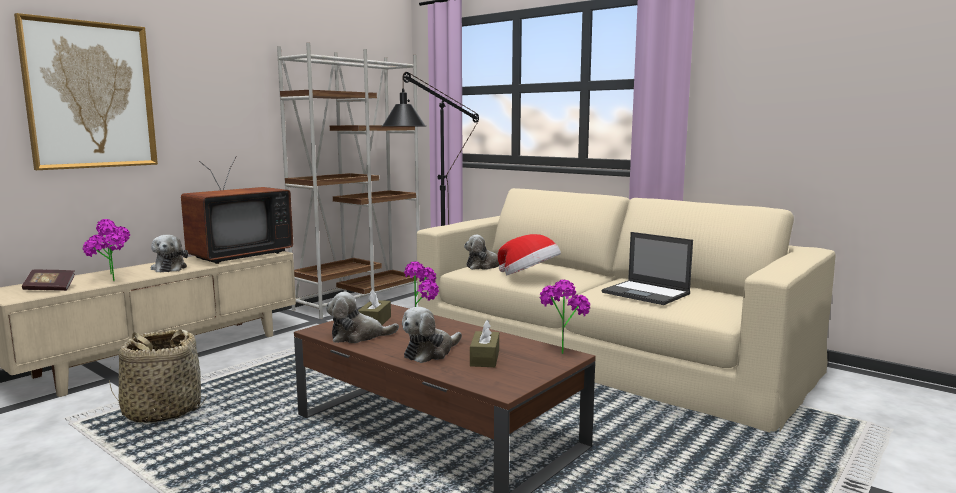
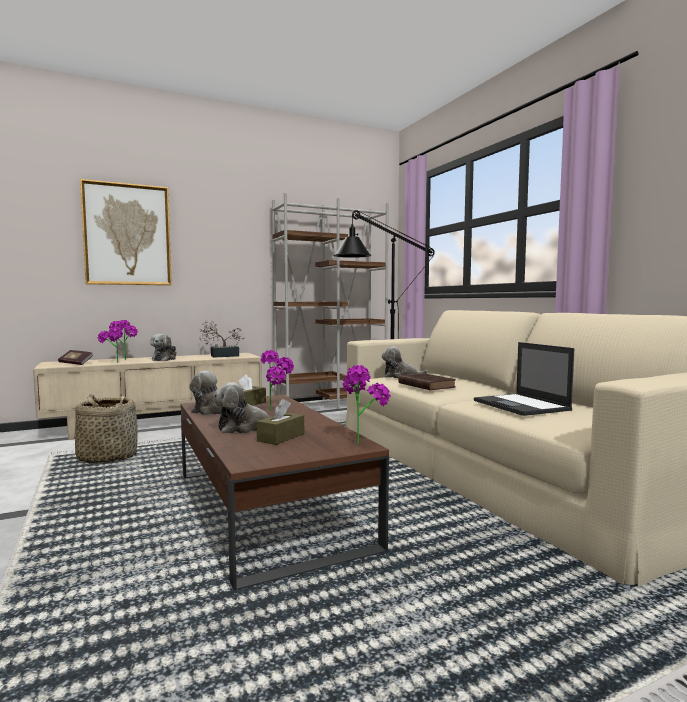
camera: 25 degrees right, 5 degrees down
(236, 255) = (221, 356): television -> potted plant
(529, 277) = (425, 385): hat -> brown book

